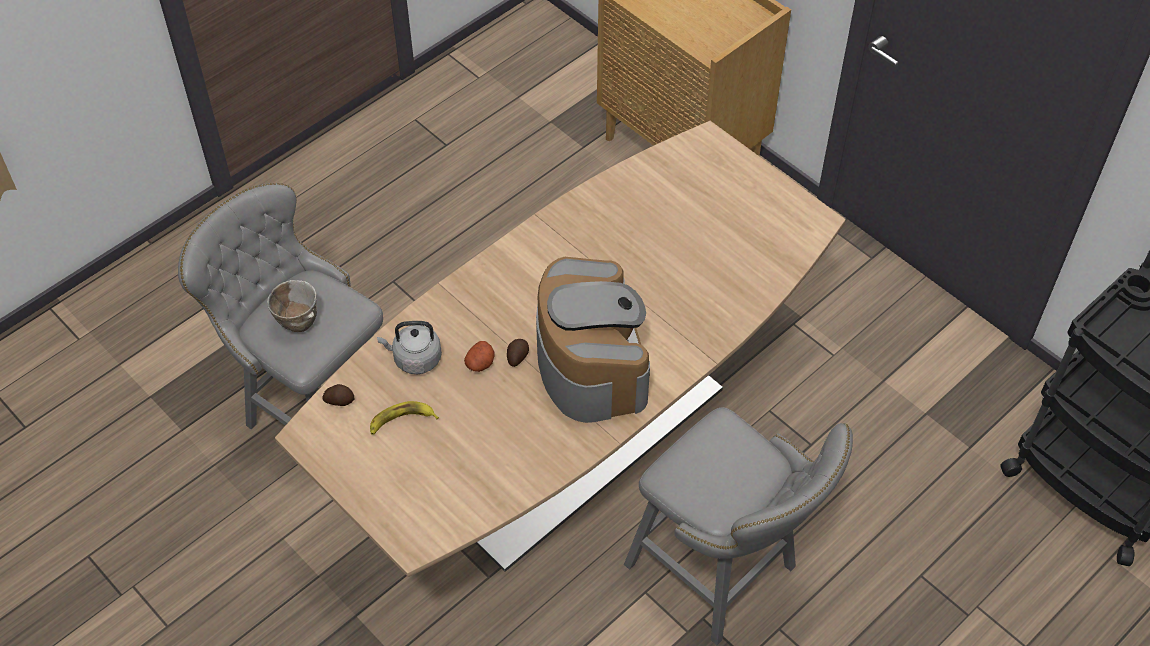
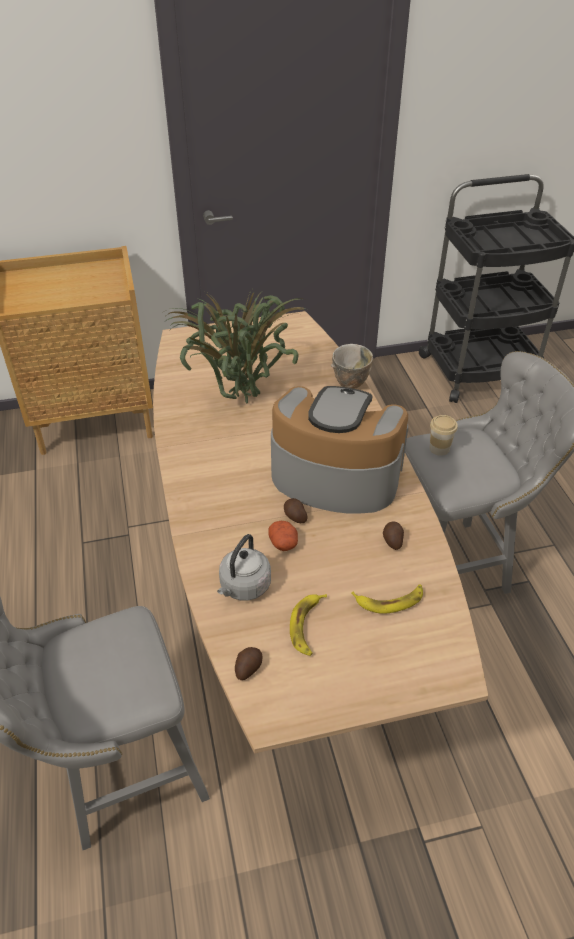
camera: 60 degrees left, 10 degrees down
(297, 322) = (105, 677): bowl -> bowl (348, 385)
(464, 467) = (389, 600): none -> banana
(536, 442) = (392, 540): none -> potato
(646, 239) = (240, 399): none -> potted plant
(723, 441) = (439, 448): none -> cup

